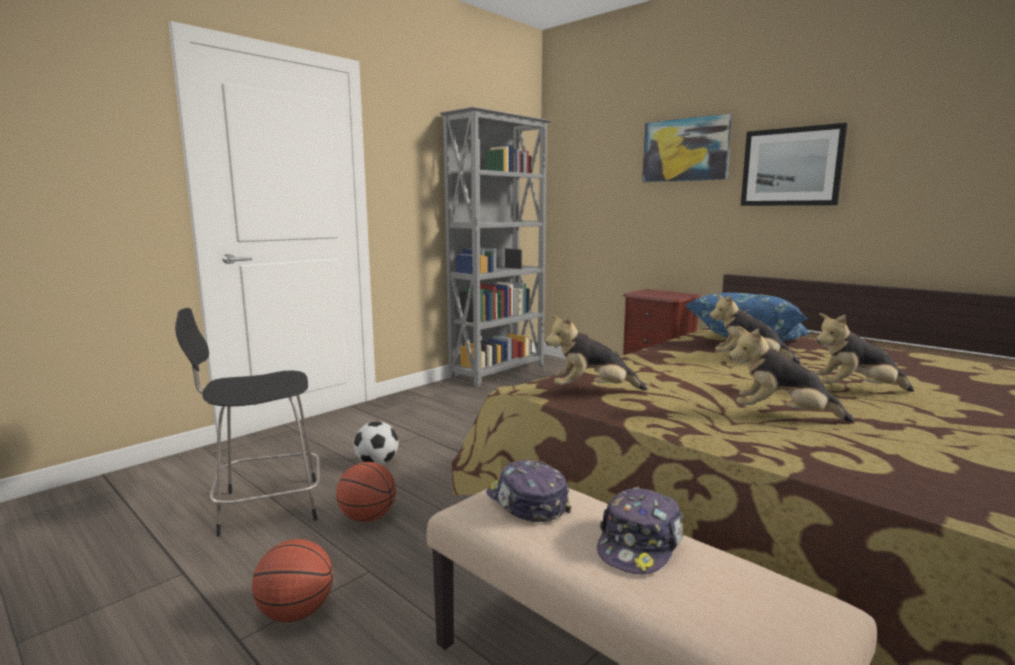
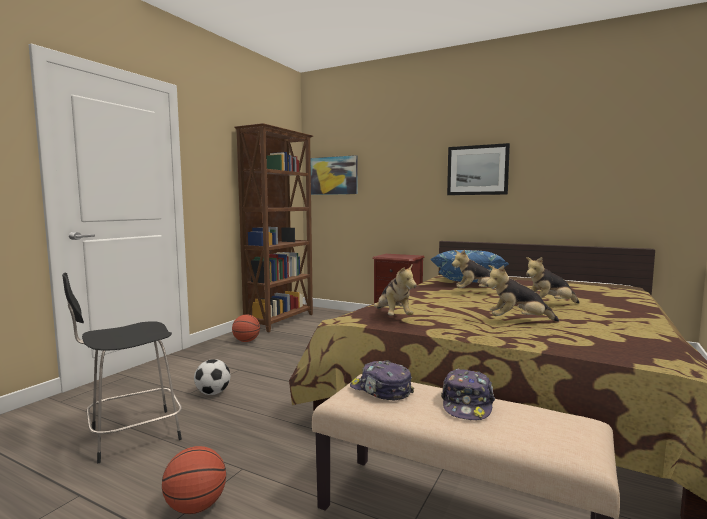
camera: 15 degrees left, 5 degrees down
(367, 518) = (223, 432): basketball -> basketball (246, 341)
(499, 372) = (281, 321): grey bookcase -> brown bookcase
(592, 391) = (393, 317): plush toy -> plush toy turned 90 degrees counterclockwise
(685, 150) = (408, 158): picture -> picture (333, 175)

